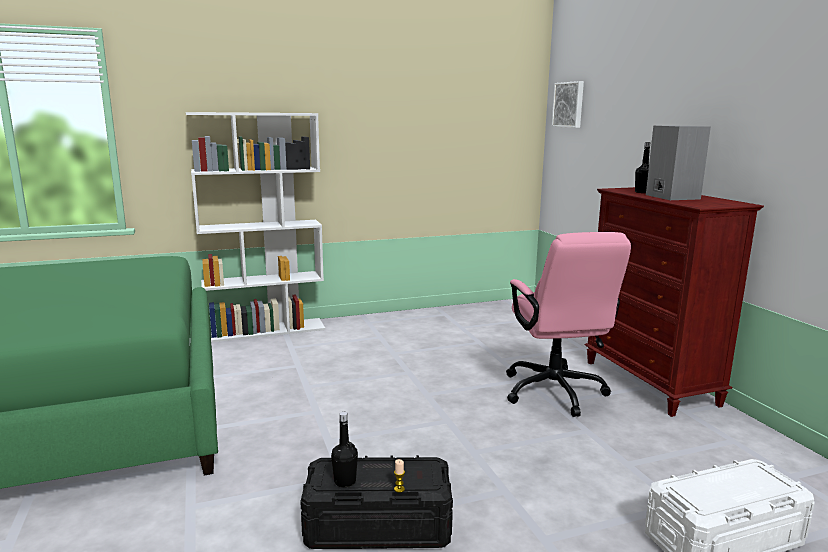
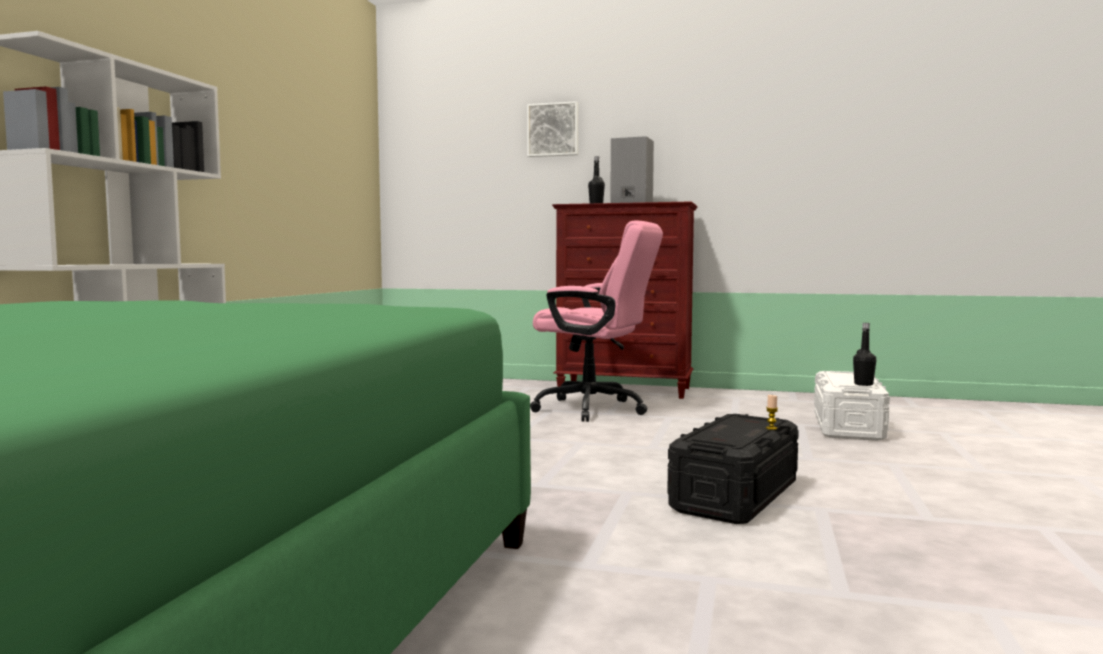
camera: 55 degrees left, 10 degrees down
(345, 481) = (737, 438): black bottle -> black bottle (863, 384)
(569, 105) = (423, 136): picture -> picture (553, 130)

